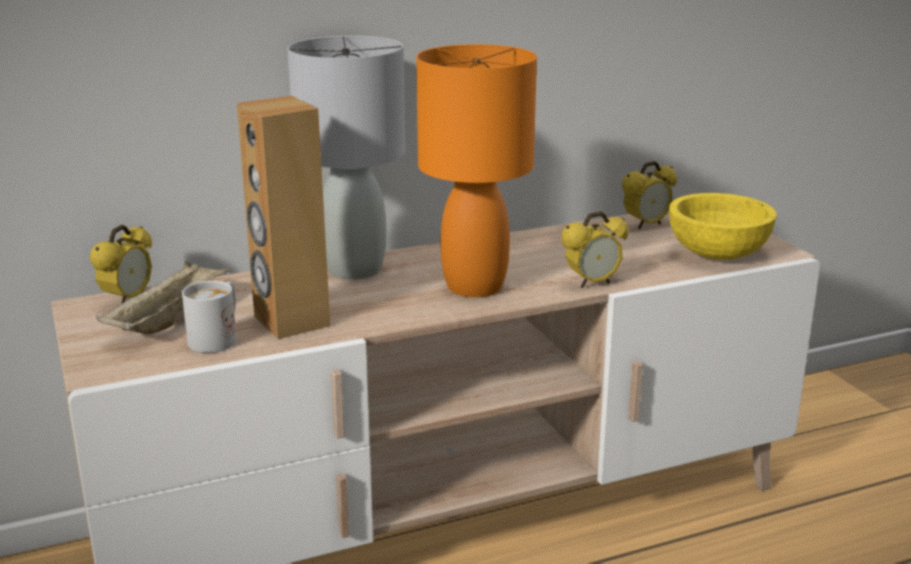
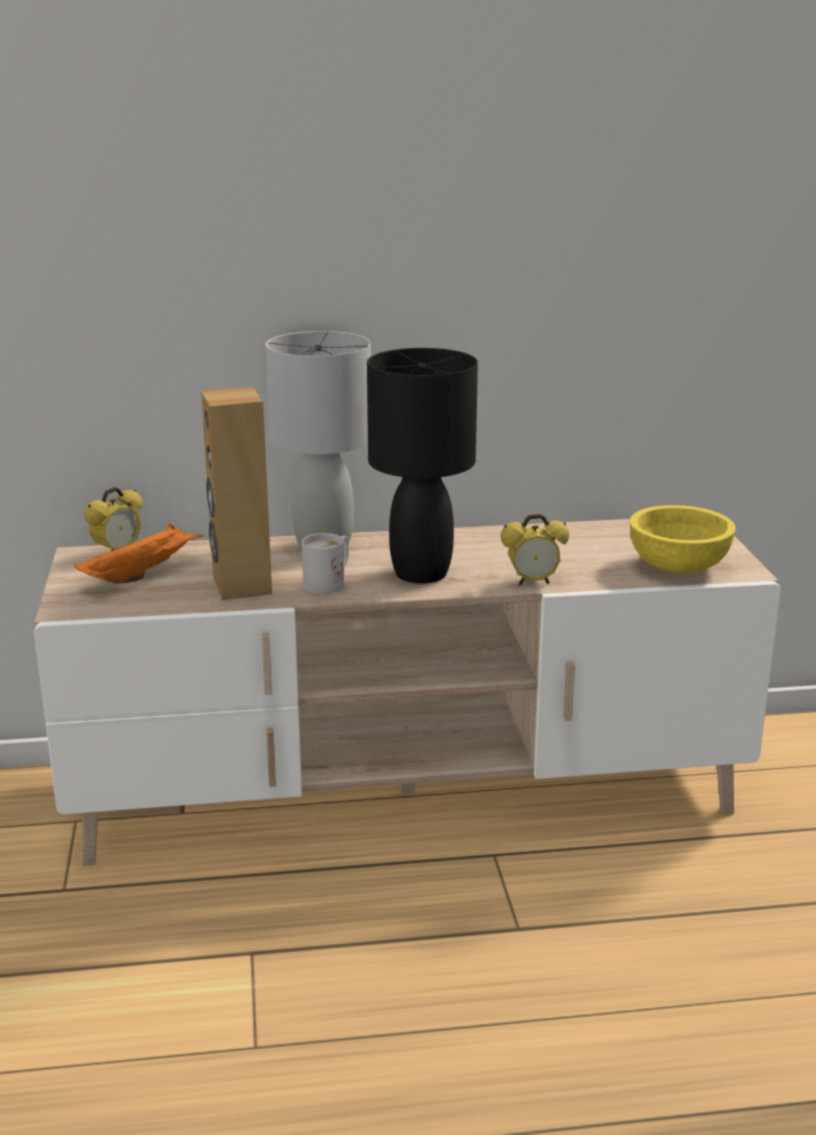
camera: 15 degrees right, 0 degrees up
(168, 319) = (142, 573): beige tray -> orange tray
(218, 337) = (174, 593): white mug -> white mug (330, 582)
(474, 286) = (421, 573): orange table lamp -> black table lamp
(646, 225) = (628, 532): alarm clock -> none

